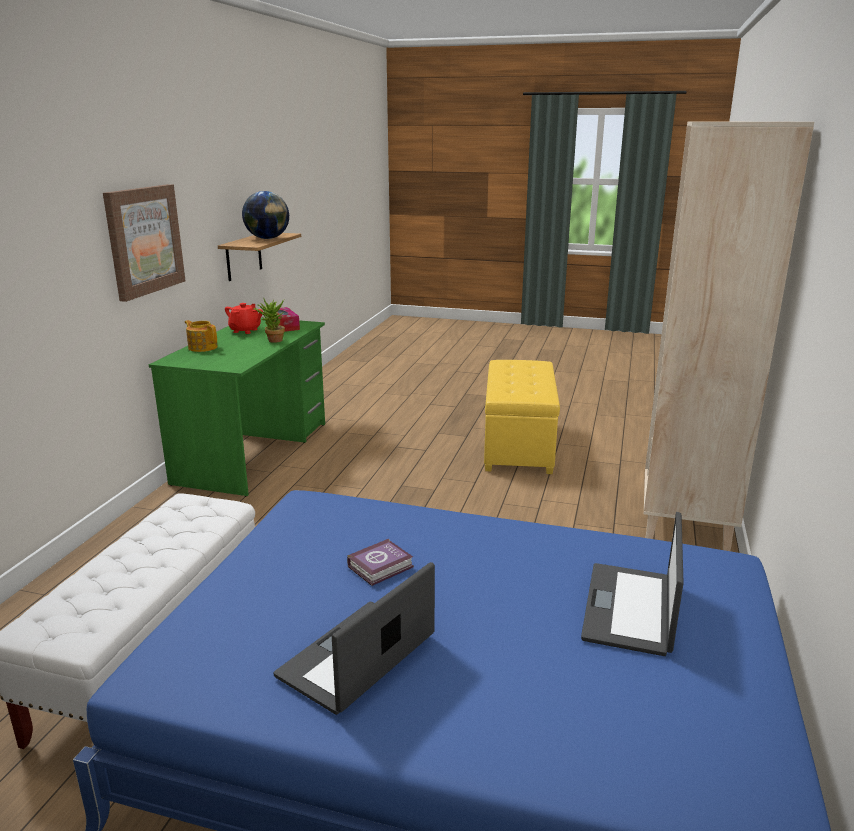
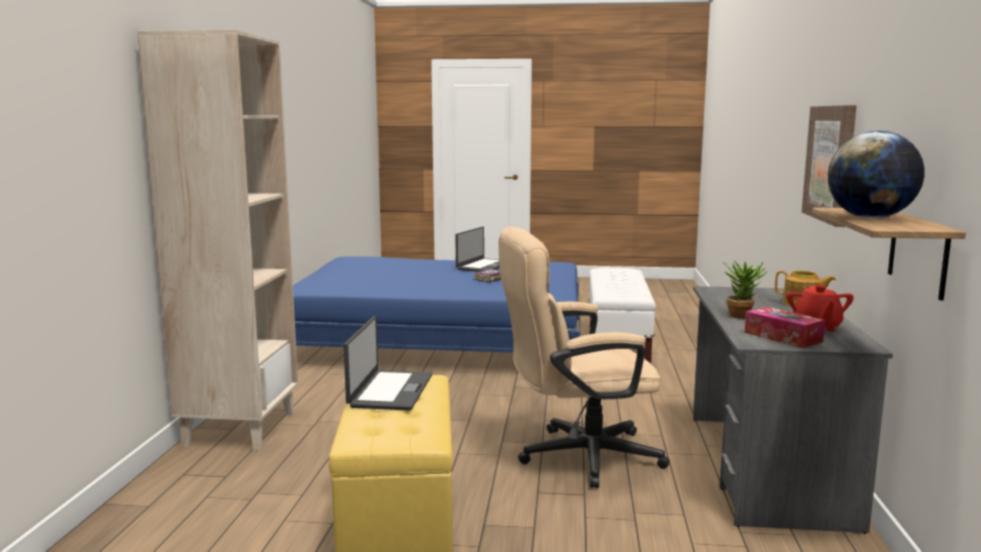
camera: 170 degrees right, 10 degrees down
(254, 452) = (766, 468): green desk -> grey desk
(382, 471) = (576, 457): none -> beige office chair
(631, 609) = (367, 275): laptop -> laptop (390, 391)

